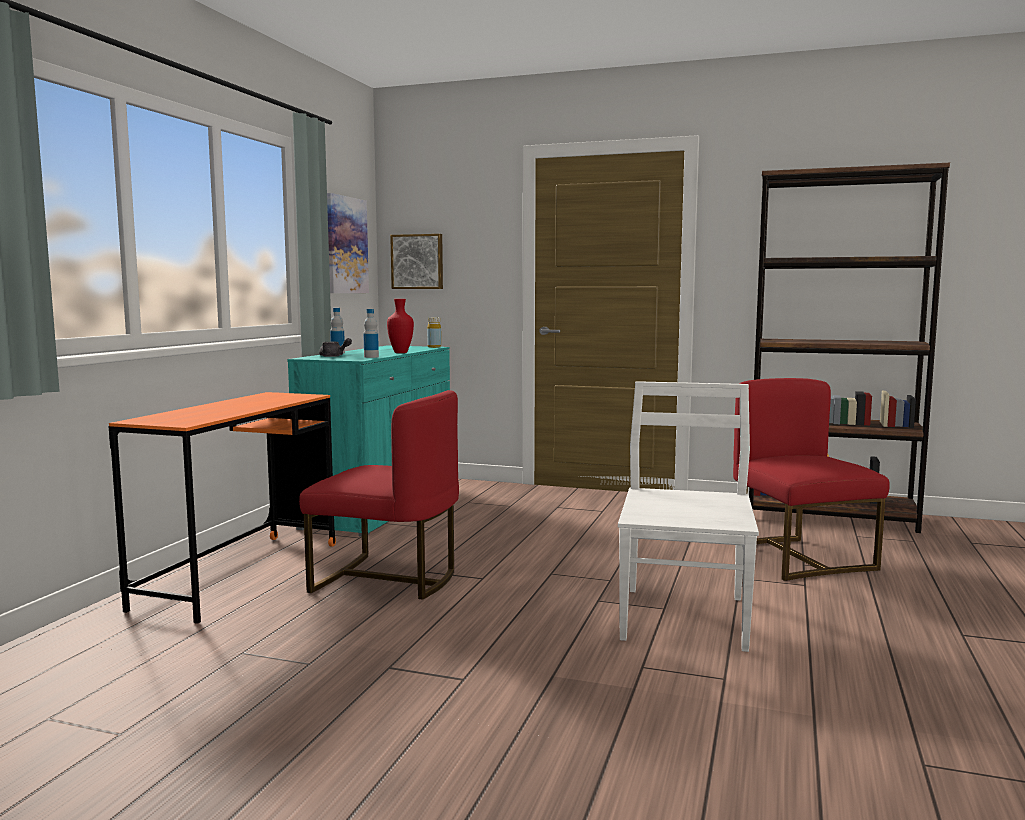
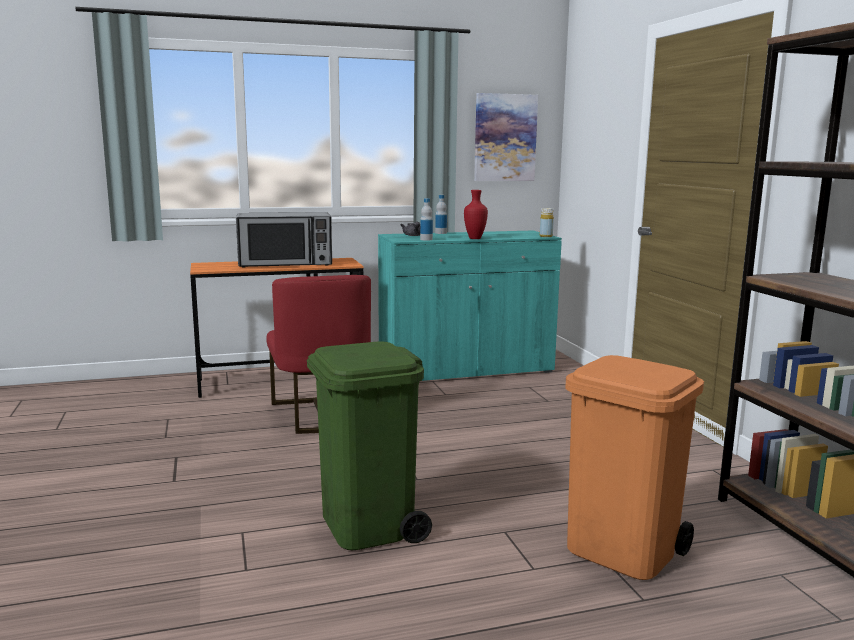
camera: 55 degrees right, 5 degrees up
(240, 405) = (285, 263): none -> microwave
(418, 261) = (580, 152): picture -> none
(684, 616) = (368, 526): white chair -> green trash can
(799, 557) = (623, 551): red chair -> orange trash can

